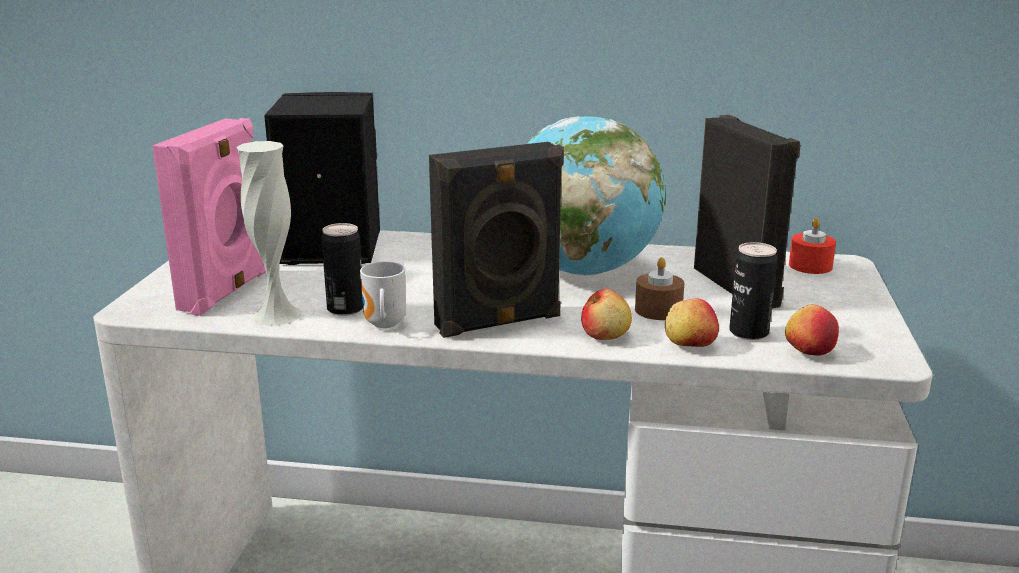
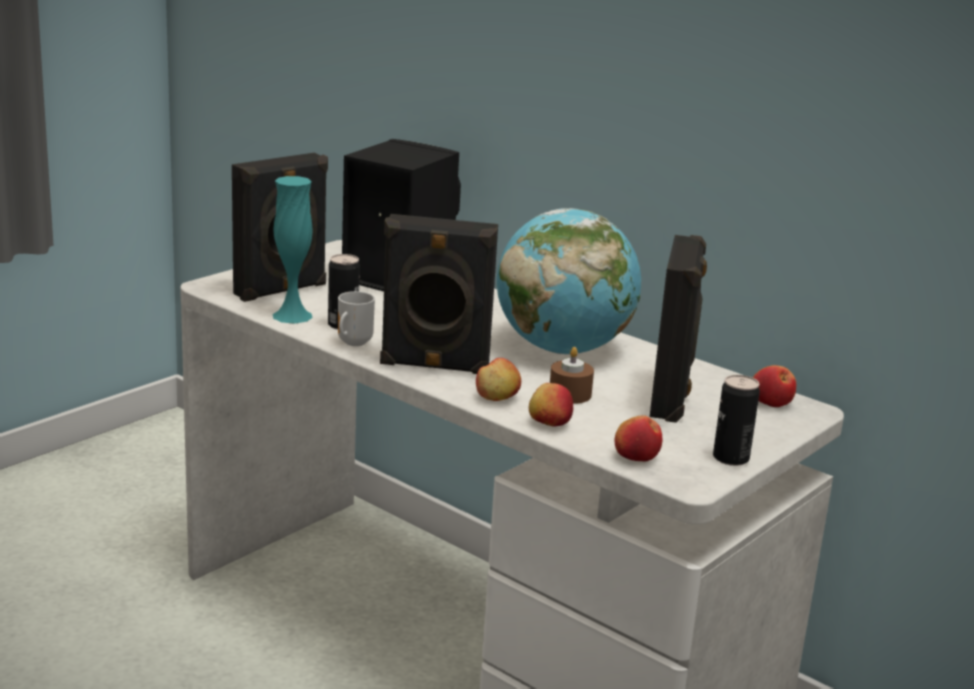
camera: 30 degrees right, 0 degrees up
(227, 291) = (282, 290): pink speaker -> black speaker
(276, 315) = (292, 316): white vase -> turquoise vase
(748, 332) = (612, 430): can -> can (730, 458)
(810, 266) = (771, 402): red candle -> apple

